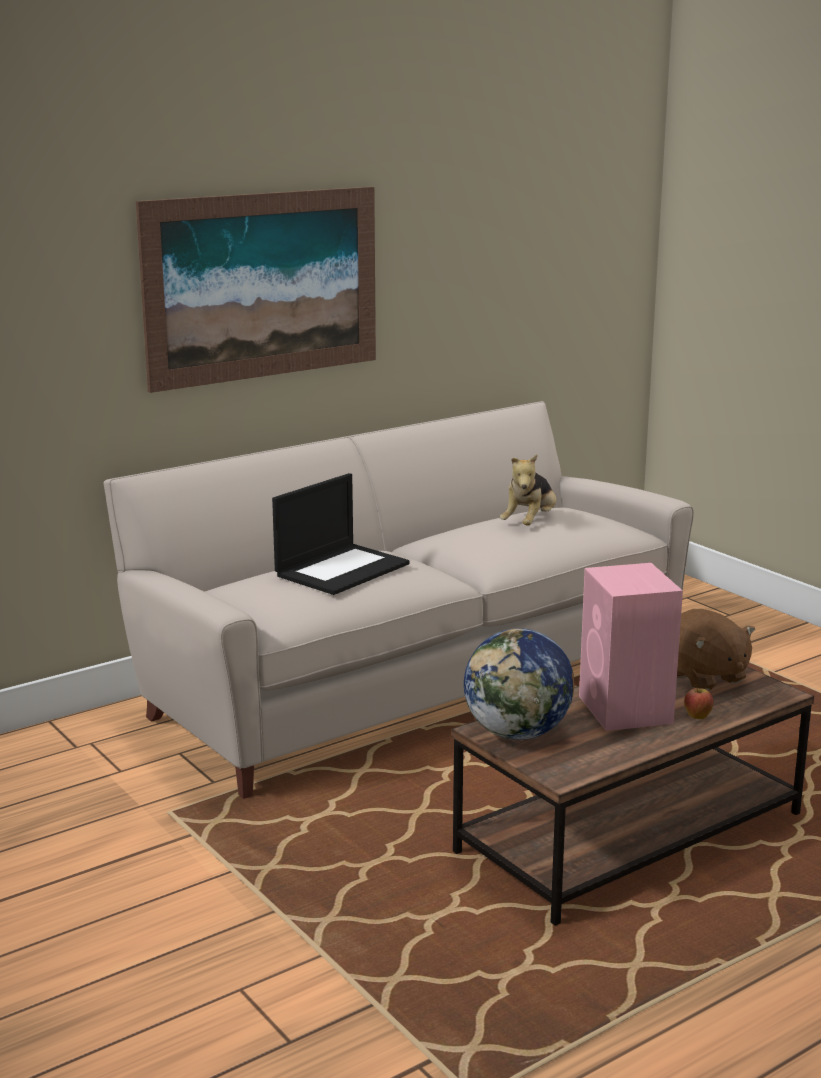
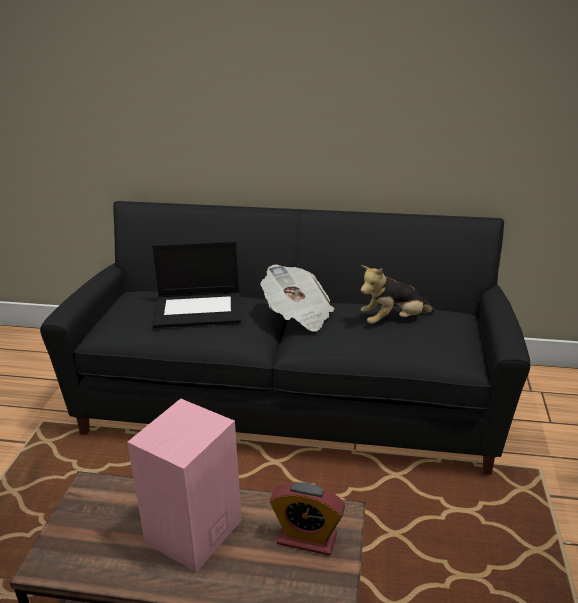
camera: 45 degrees right, 10 degrees up
(263, 286) = (239, 83): picture -> none
(410, 681) = (290, 399): beige sofa -> black sofa
(443, 543) = (298, 314): none -> newspaper
(518, 733) = (97, 503): globe -> none
(697, 717) = (223, 579): apple -> none
(704, 677) = (306, 538): brown plush toy -> alarm clock

